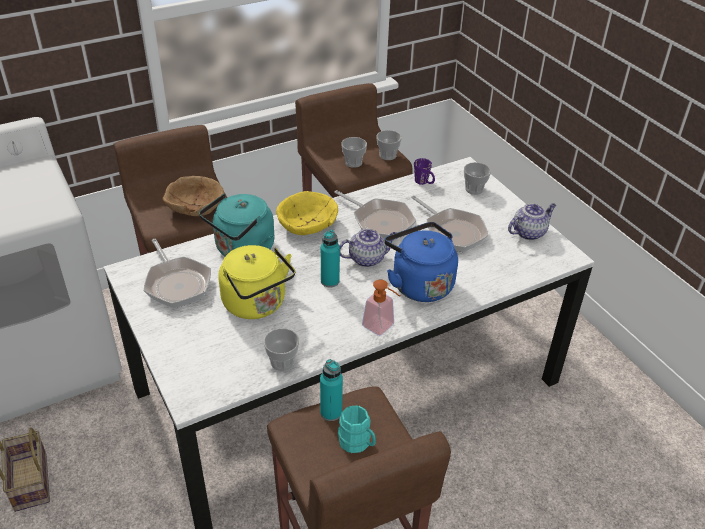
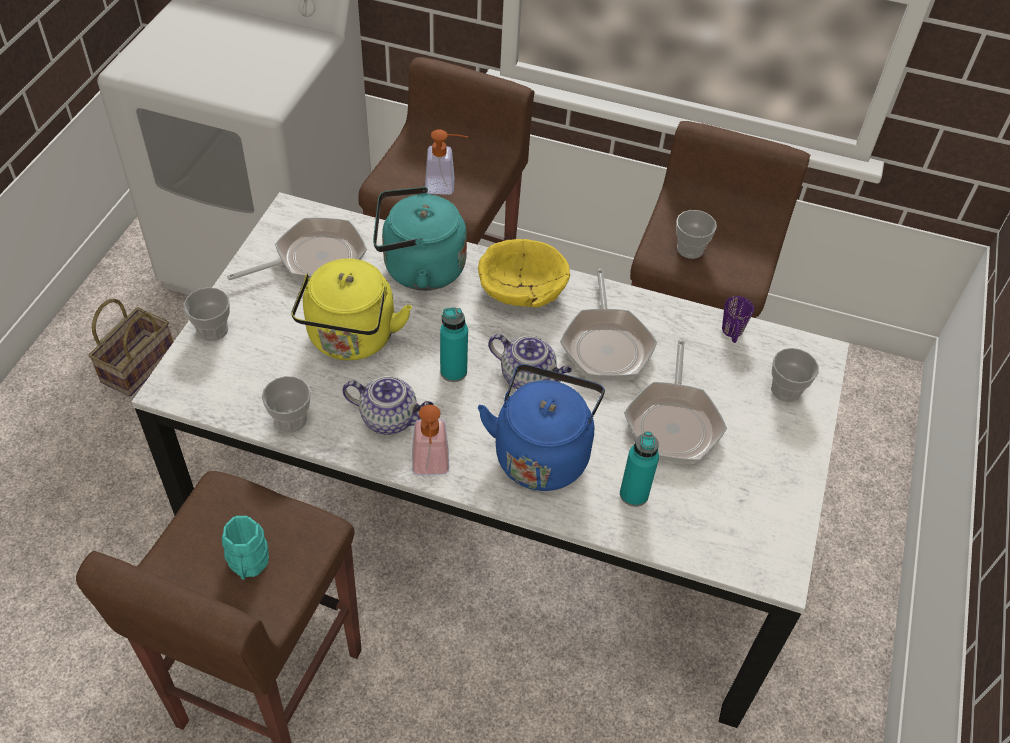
camera: 45 degrees right, 10 degrees up
(177, 283) = (314, 259): frying pan -> frying pan turned 135 degrees counterclockwise
(194, 207) = (446, 186): brown bowl -> soap dispenser
(331, 412) = (269, 511): turquoise bottle -> turquoise bottle (634, 494)
(387, 155) = (746, 268): cup -> cup (213, 330)
(529, 232) = (773, 500): teapot -> teapot (390, 418)

